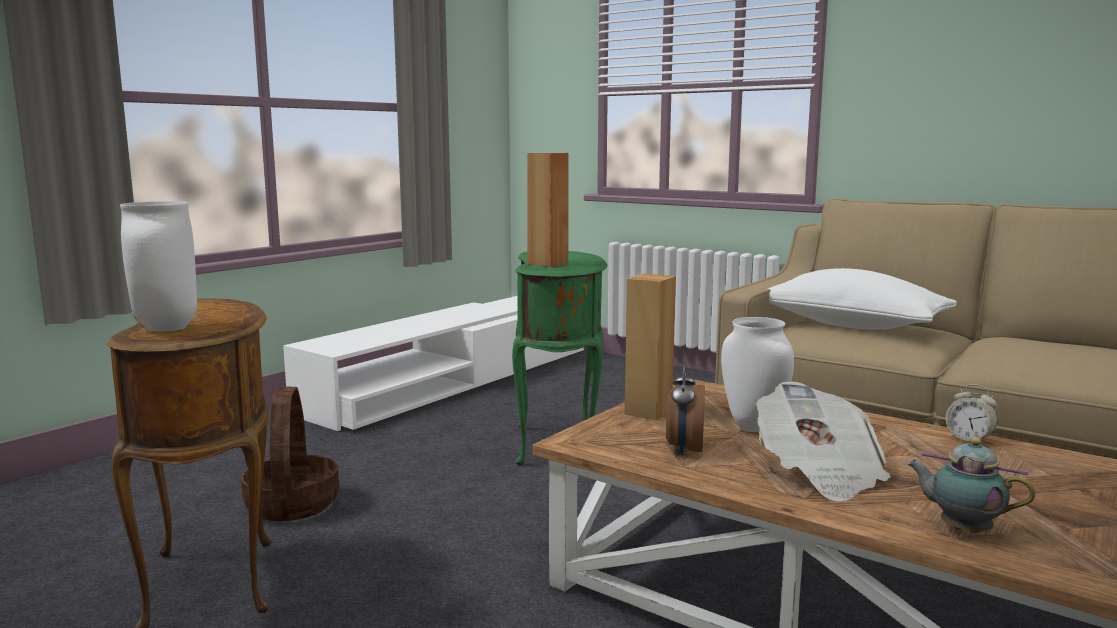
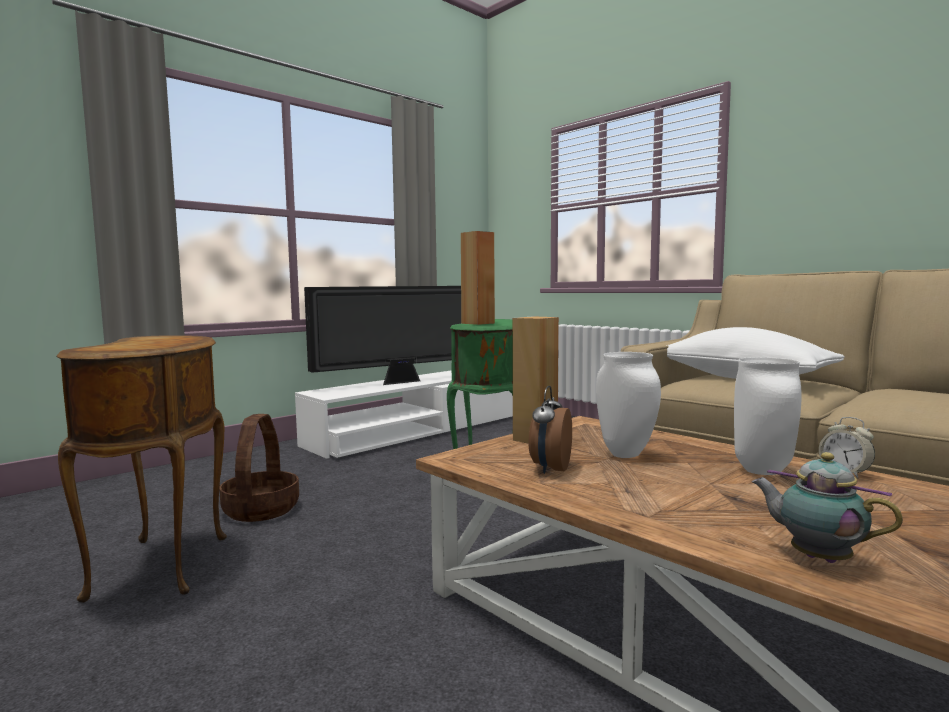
camera: 10 degrees right, 5 degrees down
(165, 328) = (112, 346): white vase -> white vase (760, 471)
(417, 324) = (402, 382): none -> television
(819, 473) = (673, 495): newspaper -> none

